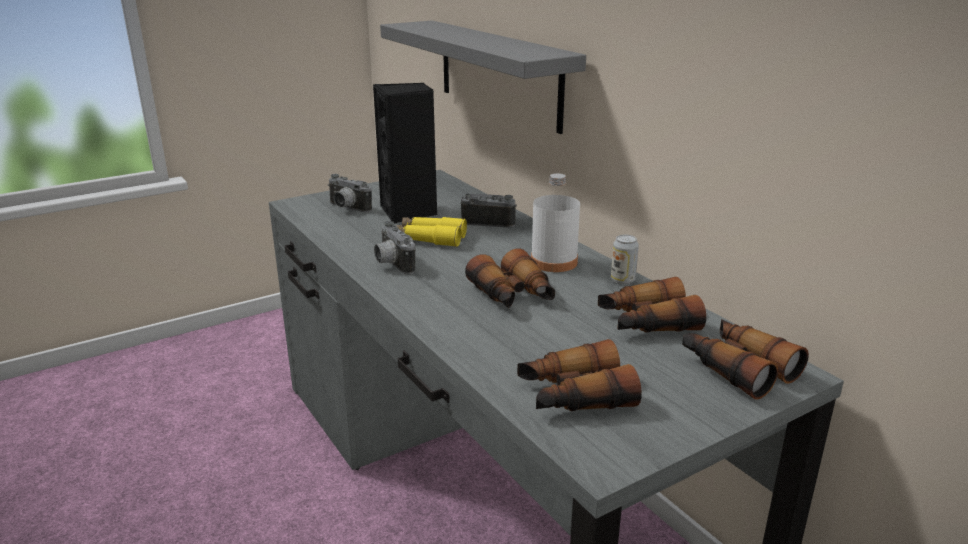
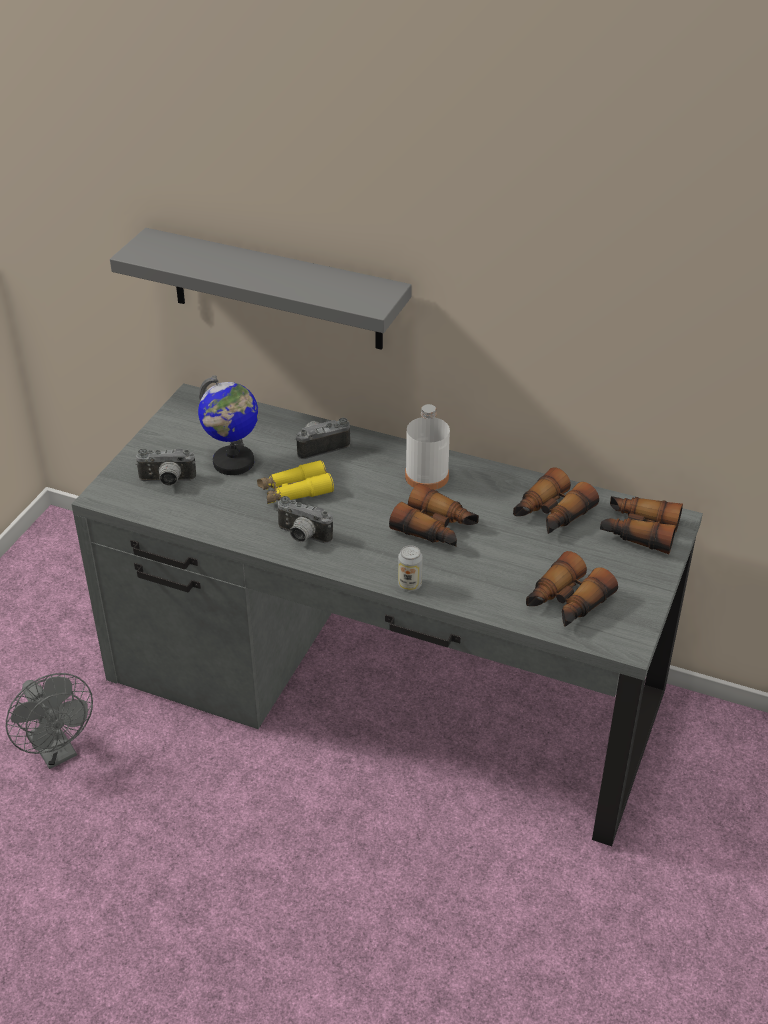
camera: 35 degrees left, 15 degrees up
(210, 419) = (57, 752): none -> grey fan
(409, 212) = (233, 462): black speaker -> globe
(622, 280) = (496, 476): can -> can (409, 584)

